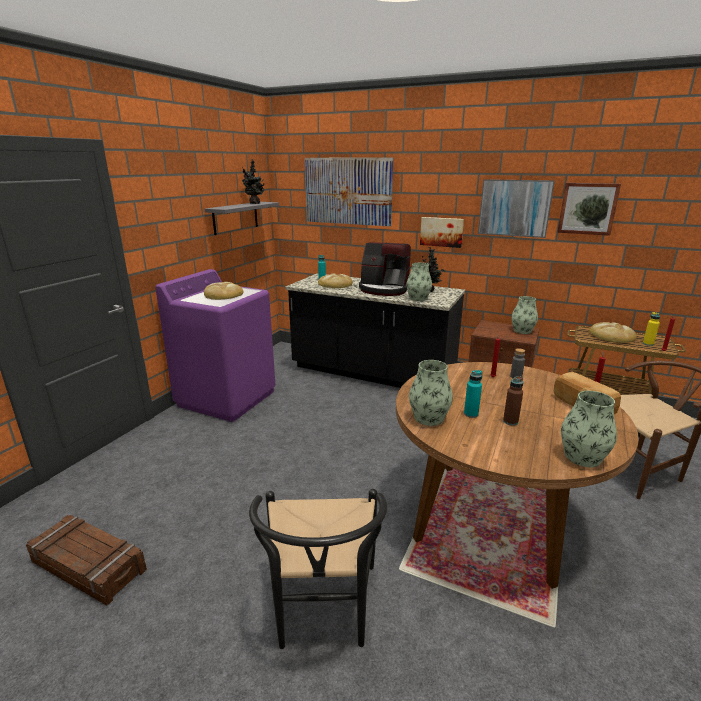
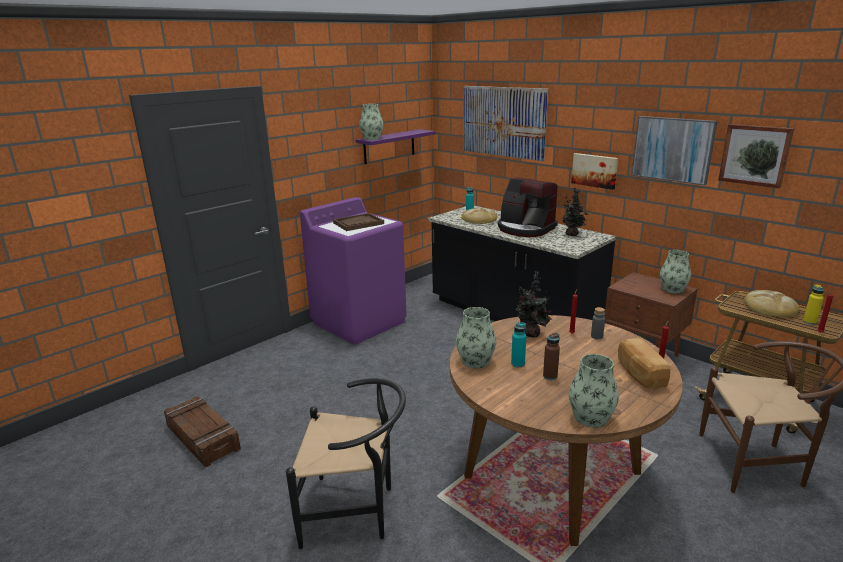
camera: 20 degrees right, 0 degrees up
(223, 294) = (358, 223): bread -> brown tray
(235, 217) = (389, 146): grey shelf -> purple shelf
(254, 203) = (409, 132): potted plant -> potted plant (531, 335)
(322, 612) = (356, 511): black chair -> black chair turned 105 degrees counterclockwise
(418, 298) = (553, 242): vase -> vase (372, 138)

